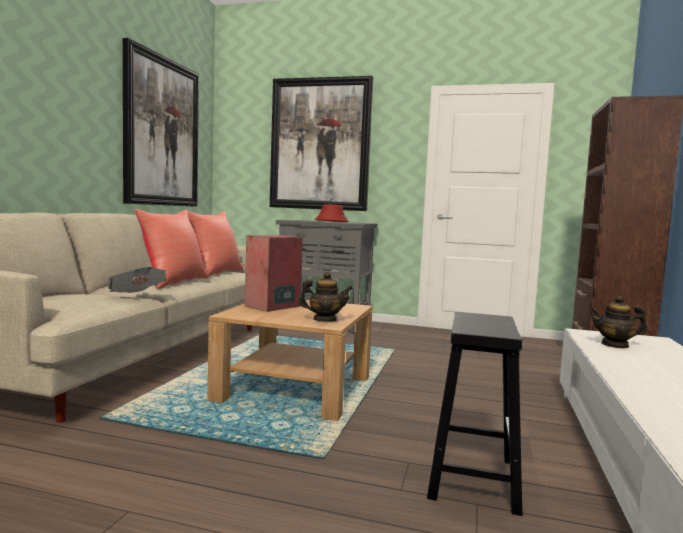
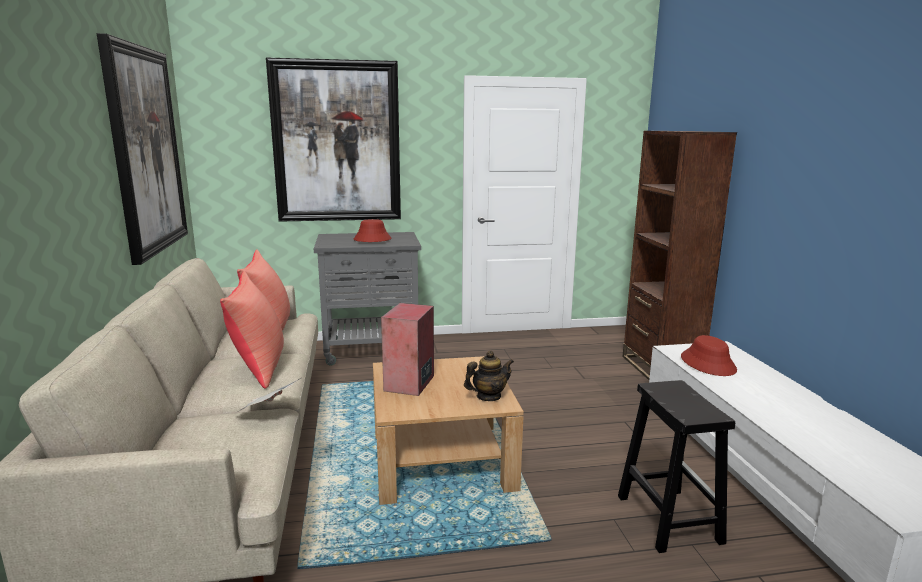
camera: 25 degrees left, 10 degrees up
(615, 345) = (708, 363): teapot -> red hat

